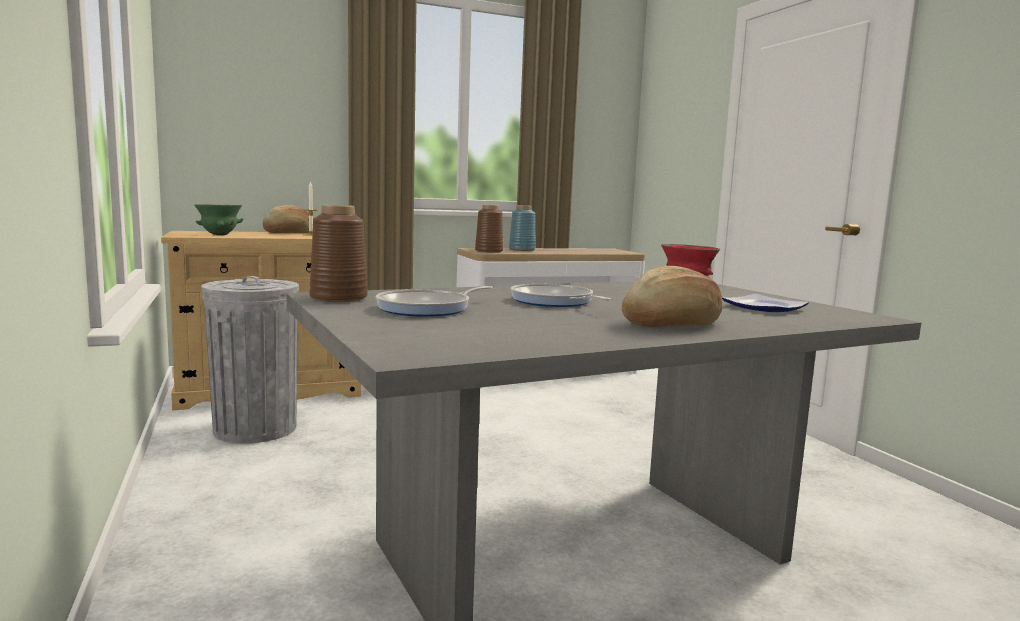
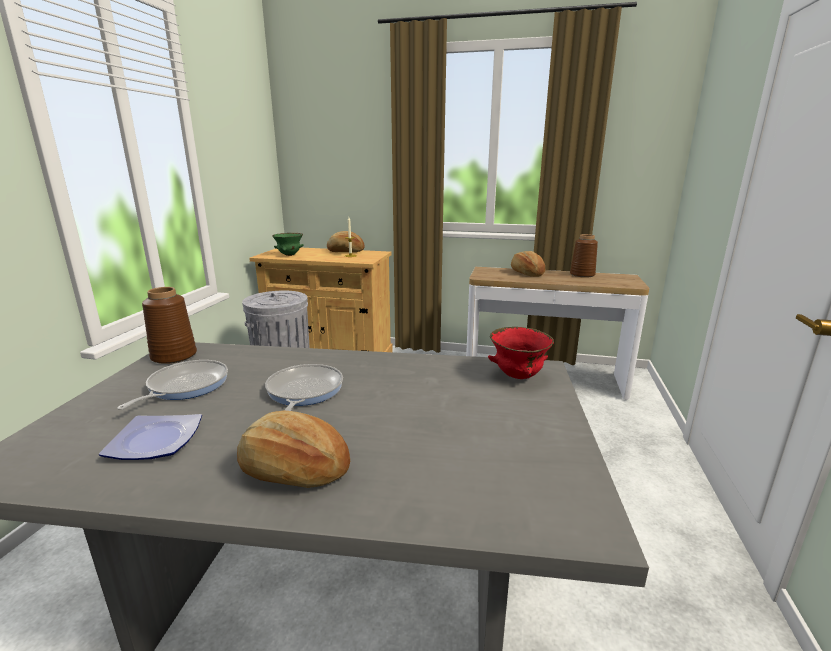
camera: 35 degrees right, 10 degrees up
(428, 308) = (185, 386): frying pan -> frying pan turned 120 degrees clockwise
(489, 251) = (487, 275): brown vase -> brown vase (582, 275)
(522, 250) = (527, 273): blue vase -> bread
(763, 307) = (489, 454): plate -> plate (157, 440)

